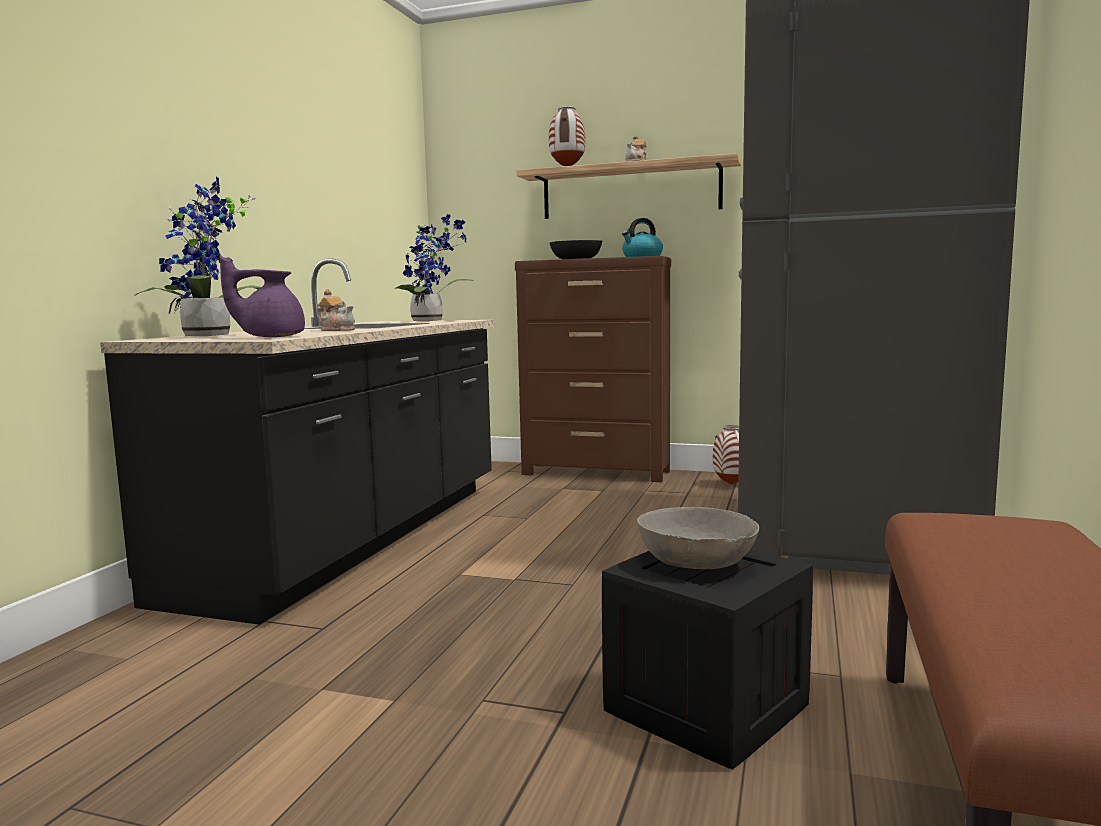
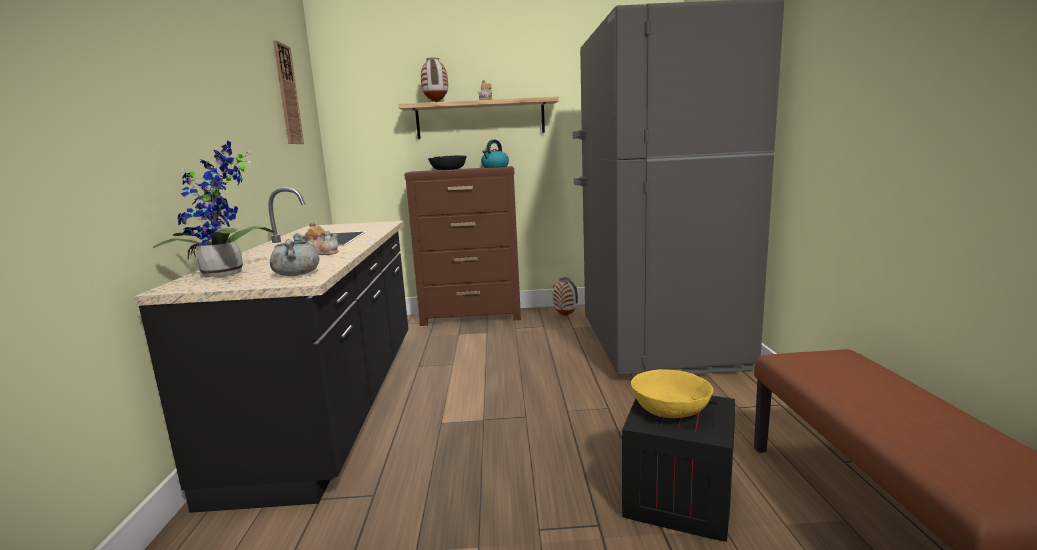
camera: 20 degrees left, 5 degrees up
(270, 337) = (296, 274): purple teapot -> grey cooking pot
(375, 157) = (287, 95): none -> wall clock
(431, 321) = (357, 226): potted plant -> none
(696, 560) = (670, 408): grey bowl -> yellow bowl

